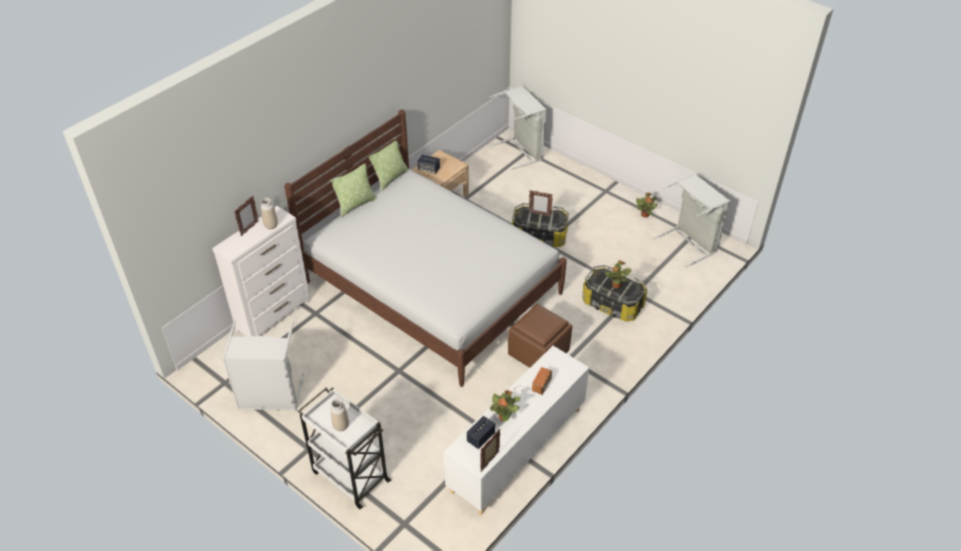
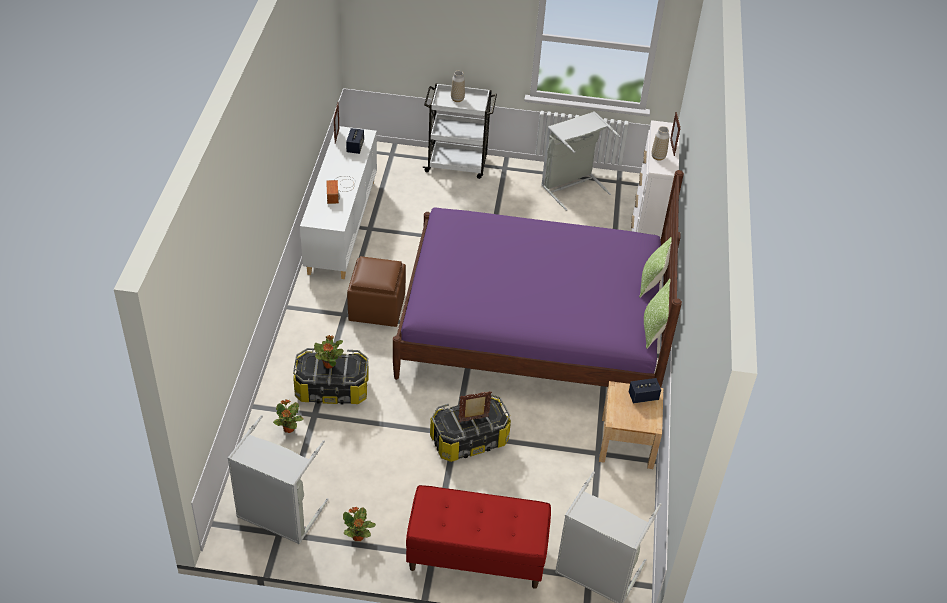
camera: 145 degrees right, 0 degrees up
(432, 287) = (531, 328): white bed -> purple bed
(504, 416) = (347, 166): potted plant -> potted plant (288, 429)
(581, 181) = (476, 556): none -> red bench

